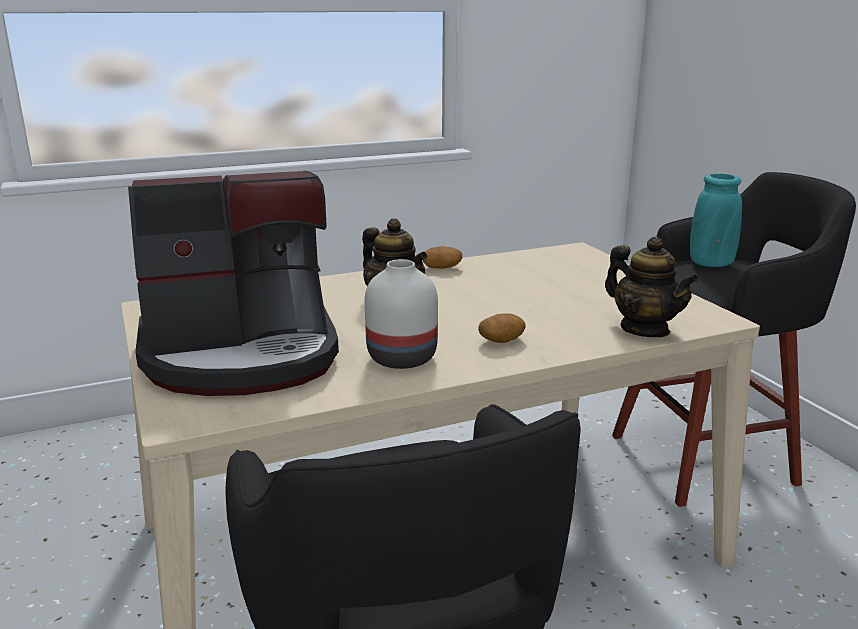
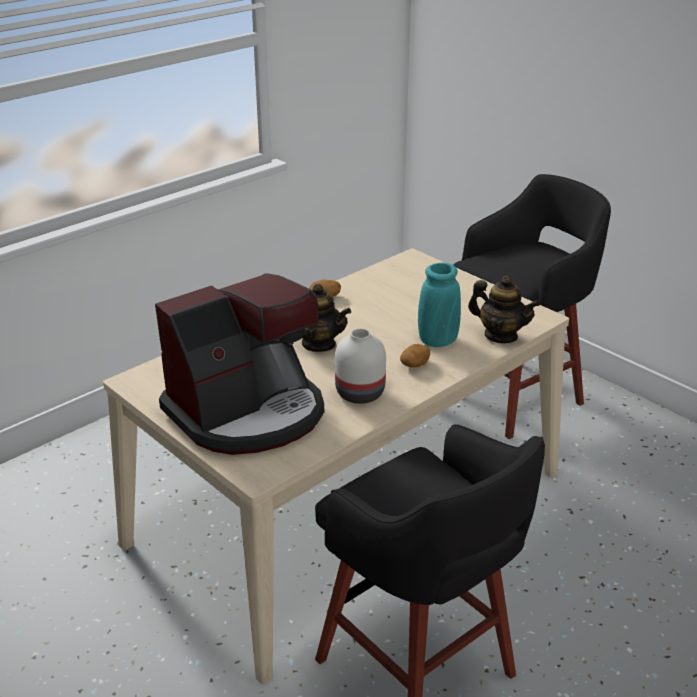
camera: 20 degrees left, 10 degrees up
(711, 264) = (511, 255): turquoise vase -> turquoise vase (438, 341)

